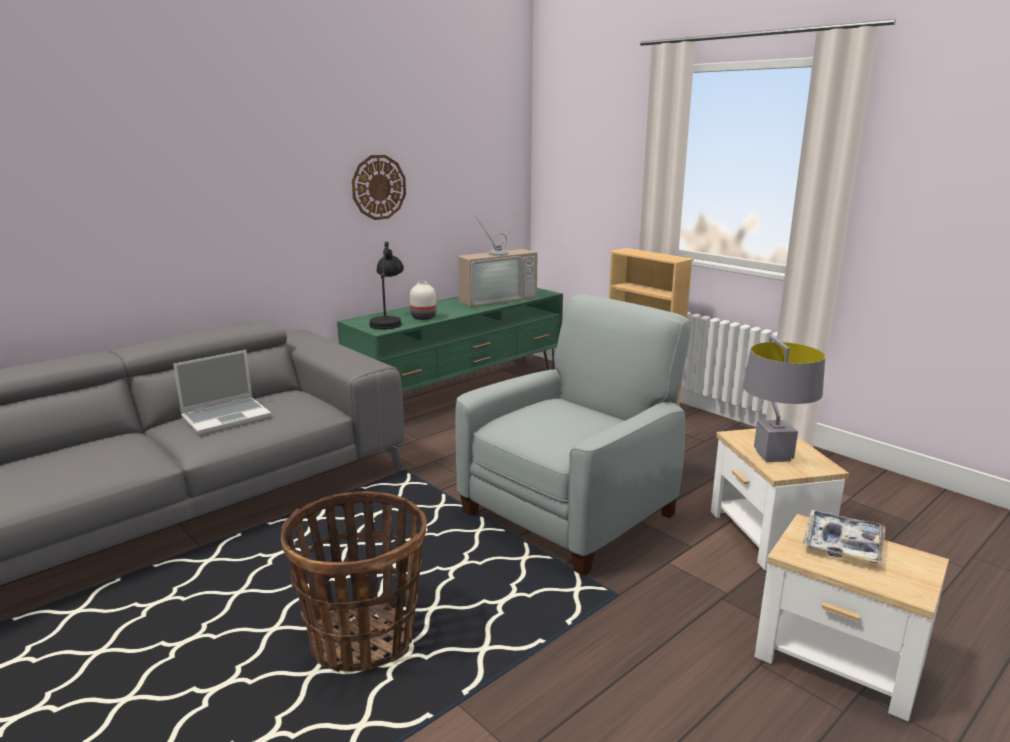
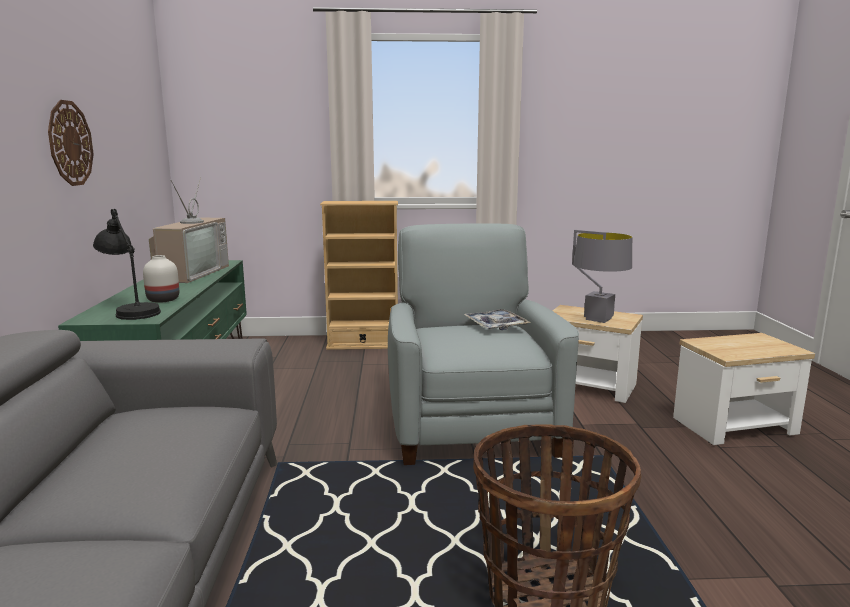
camera: 50 degrees left, 5 degrees down
(227, 417) = (122, 462): laptop -> none
(843, 544) = (728, 343): tray -> tray (496, 325)

